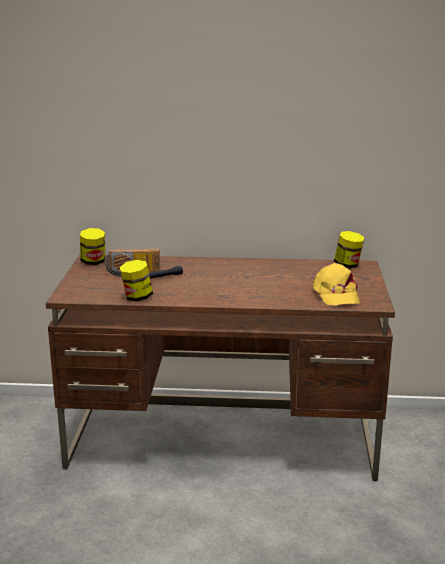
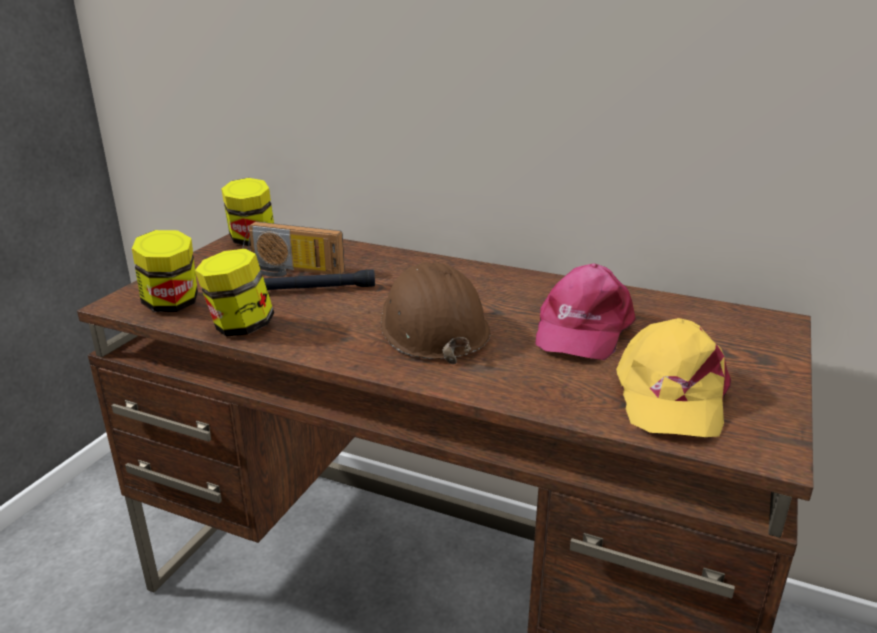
camera: 20 degrees right, 5 degrees up
(224, 286) = (431, 328): none -> brown hard hat
(288, 277) = (582, 328): none -> pink cap
(348, 265) = (735, 317): jar -> jar (172, 304)

